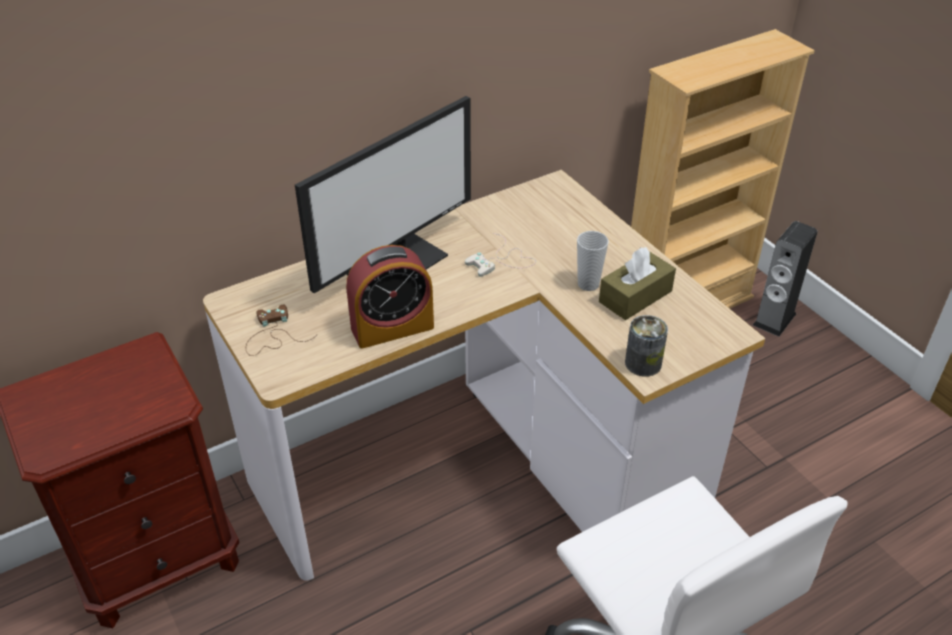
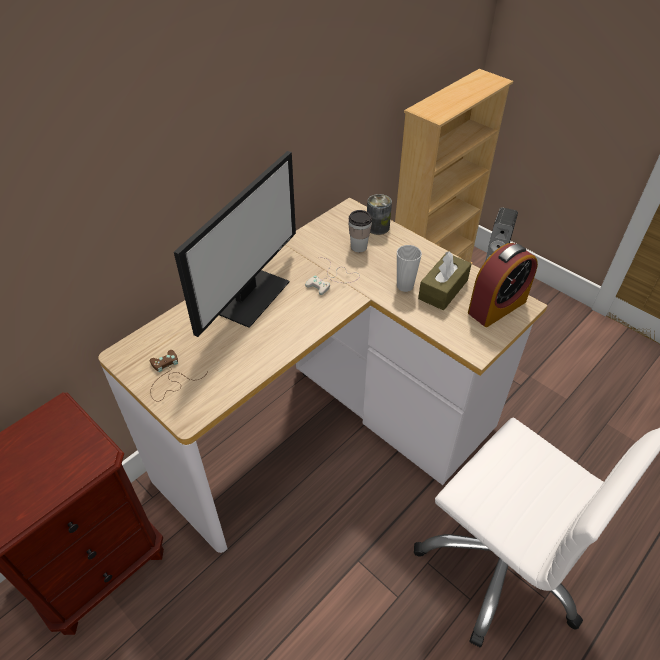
camera: 15 degrees left, 5 degrees up
(392, 328) = (267, 352): alarm clock -> alarm clock (497, 307)
(549, 230) = (359, 247): none -> cup
(643, 363) = (470, 343): can -> can (377, 227)

